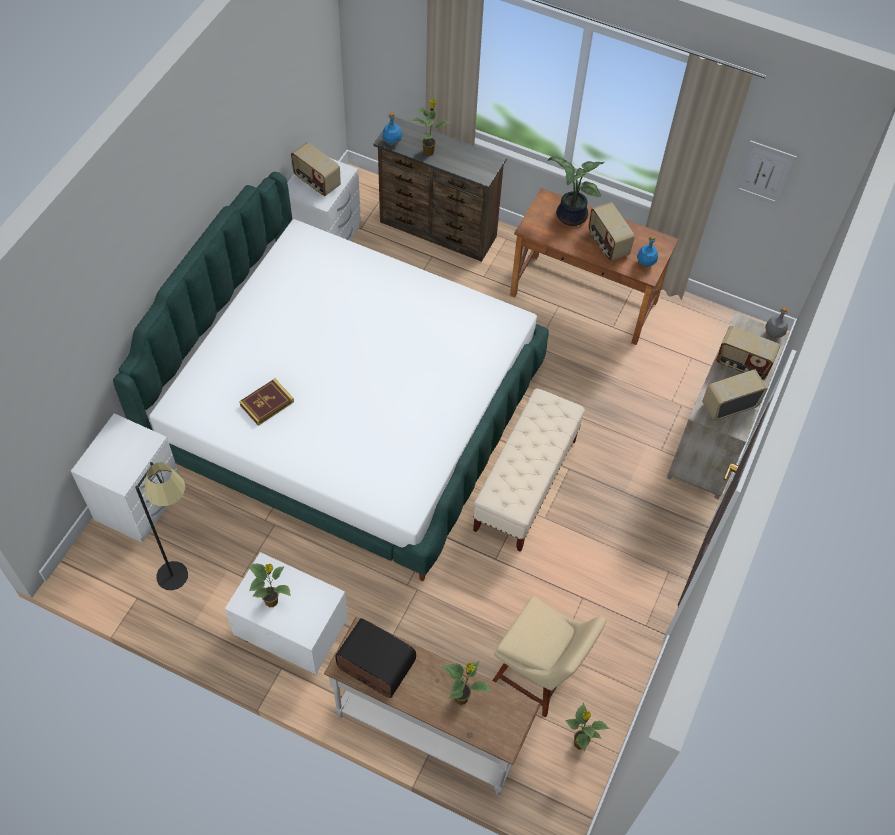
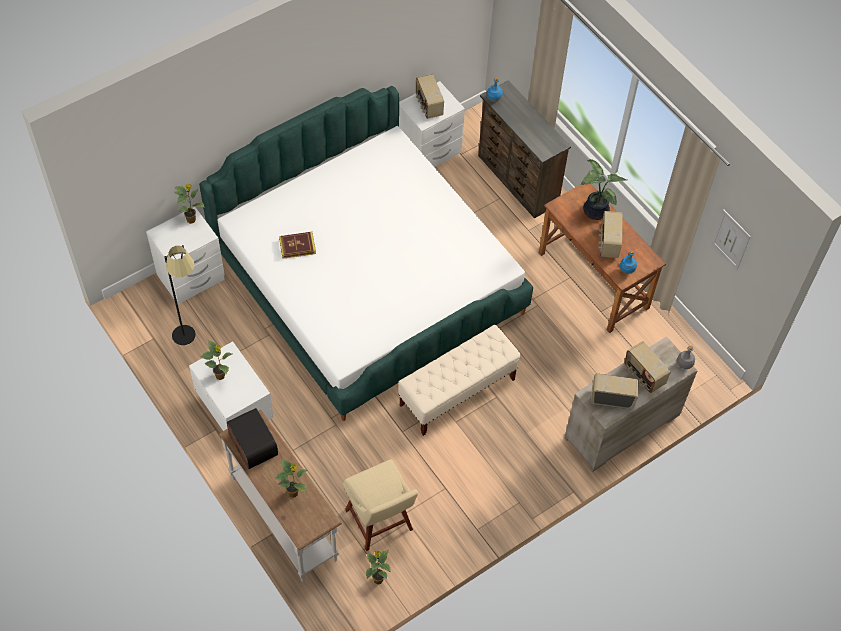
camera: 30 degrees right, 0 degrees up
(429, 151) = (516, 117): potted plant -> potted plant (192, 219)

